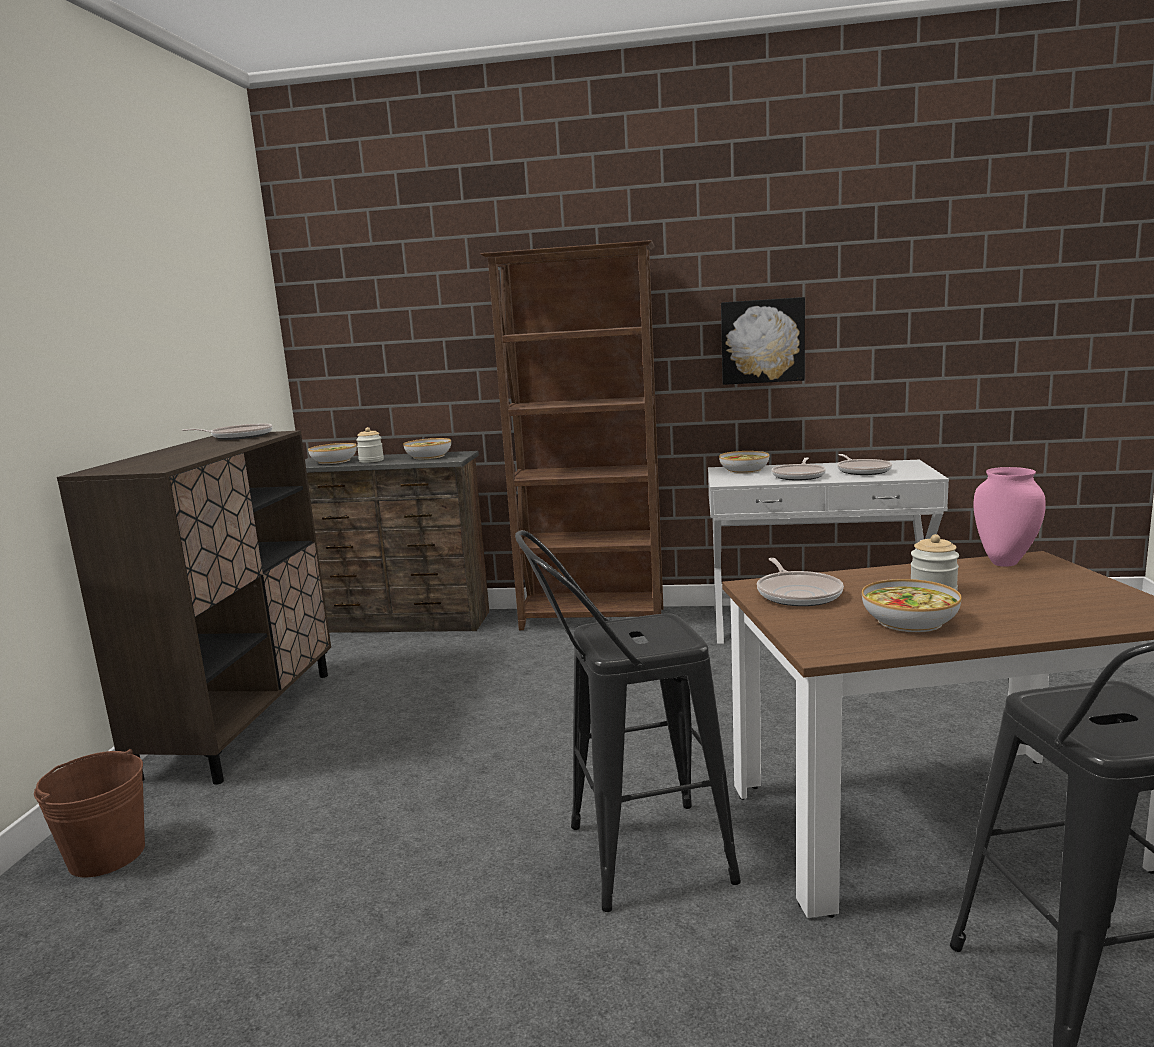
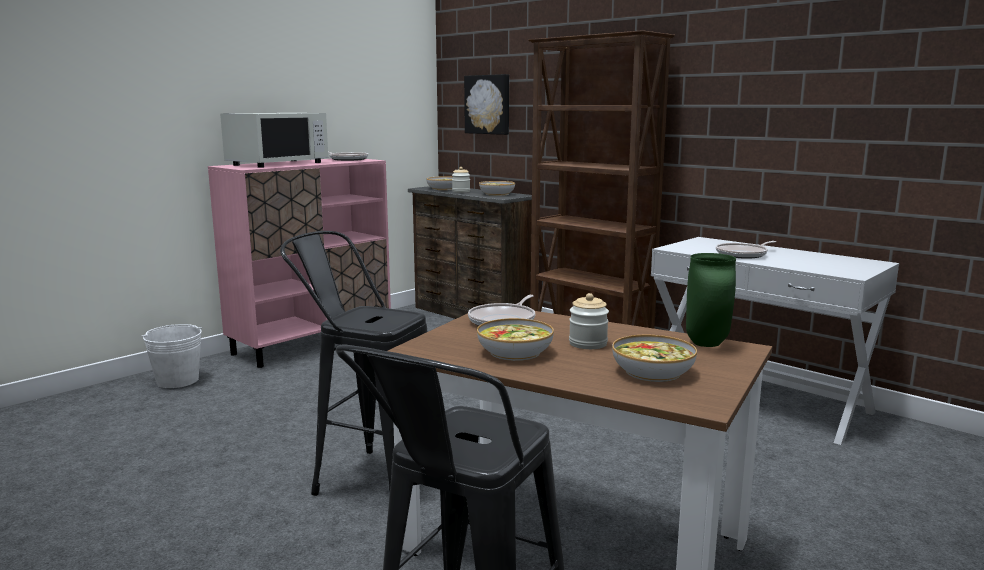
camera: 35 degrees right, 0 degrees up
(107, 855) = (177, 381): brown bucket -> white bucket
(168, 456) = (277, 164): none -> white microwave
(242, 721) = (312, 342): brown cabinet -> pink cabinet
(744, 470) = (716, 243): bowl -> bowl (653, 371)
(762, 341) = (759, 126): picture -> picture (488, 104)
(862, 471) = (810, 261): frying pan -> none
(1005, 563) = (708, 344): pink vase -> green vase

